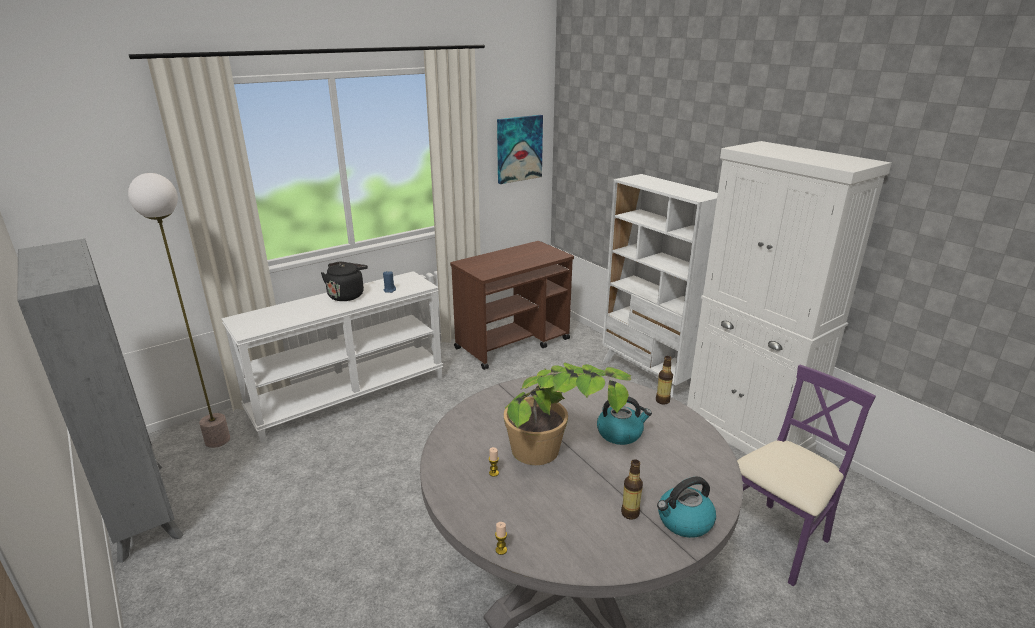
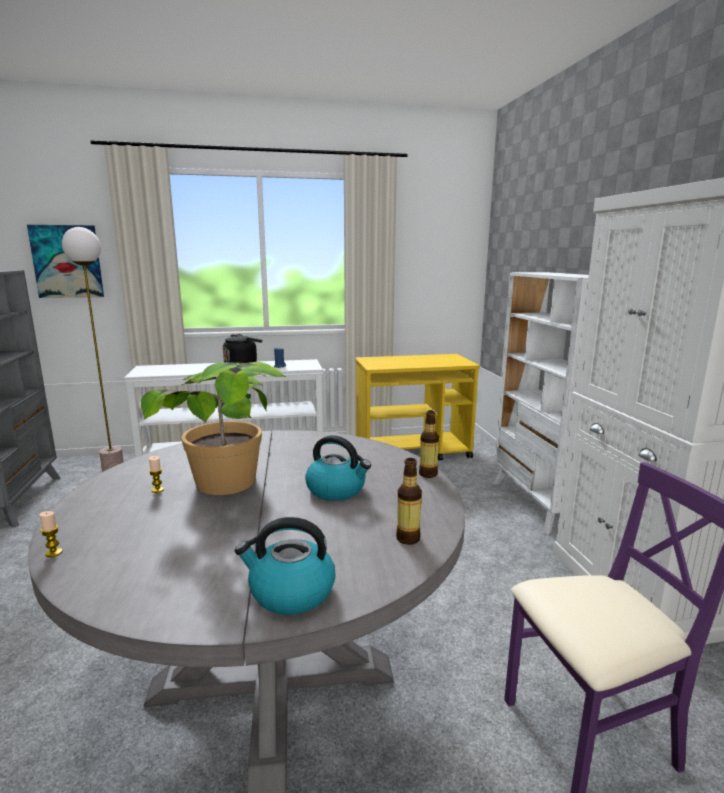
camera: 25 degrees right, 10 degrees down
(513, 343) = (413, 452): brown cart -> yellow cart
(519, 149) = (446, 261): picture -> picture (67, 261)
(630, 513) = (237, 563): bottle -> bottle (408, 538)

